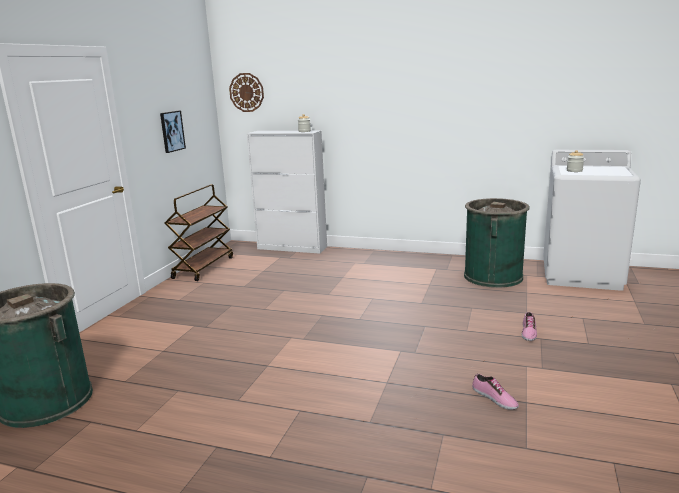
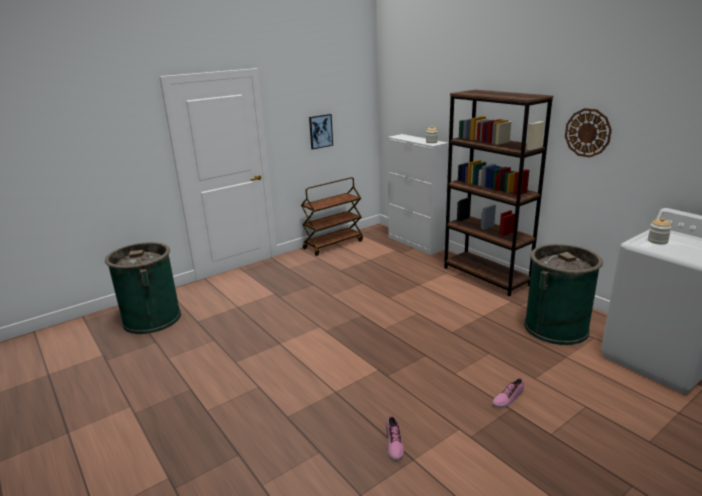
camera: 35 degrees right, 5 degrees up
(246, 92) = (398, 98): wall clock -> wall clock (587, 133)
(391, 257) = (486, 276): none -> brown bookcase

